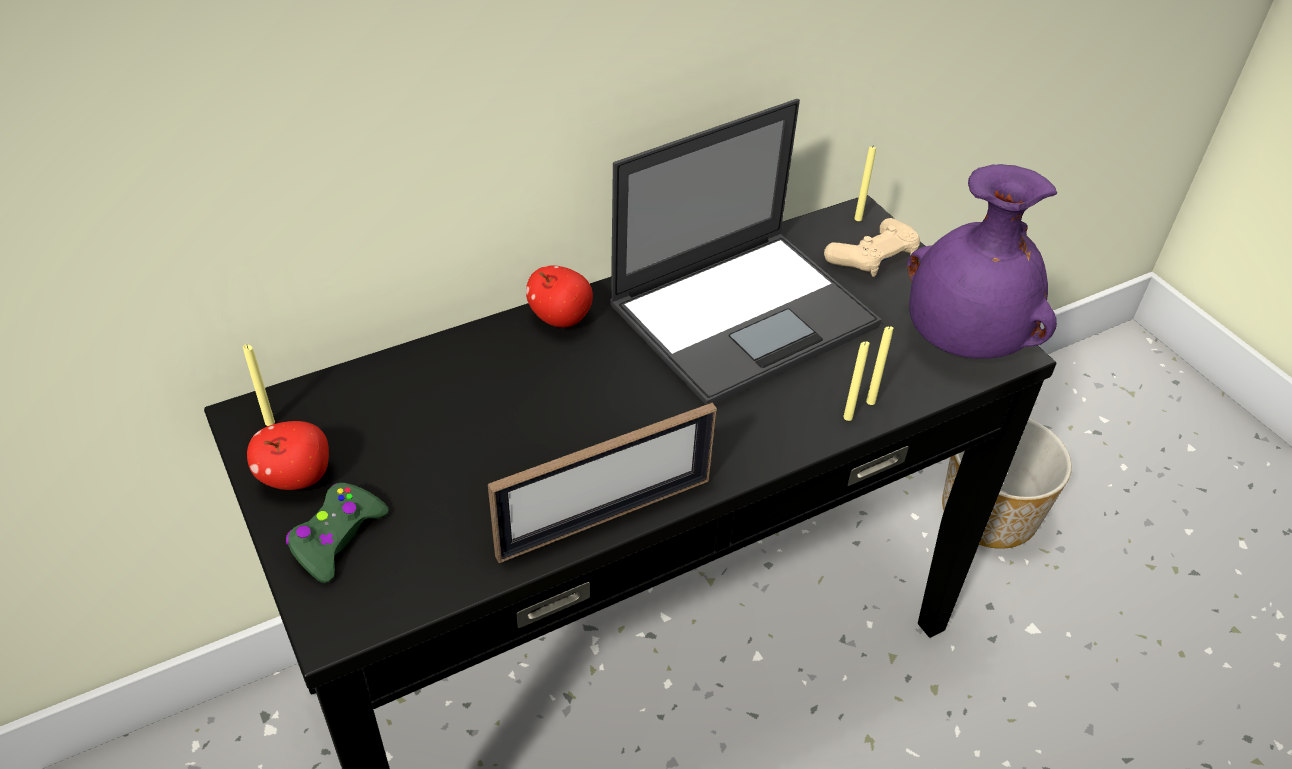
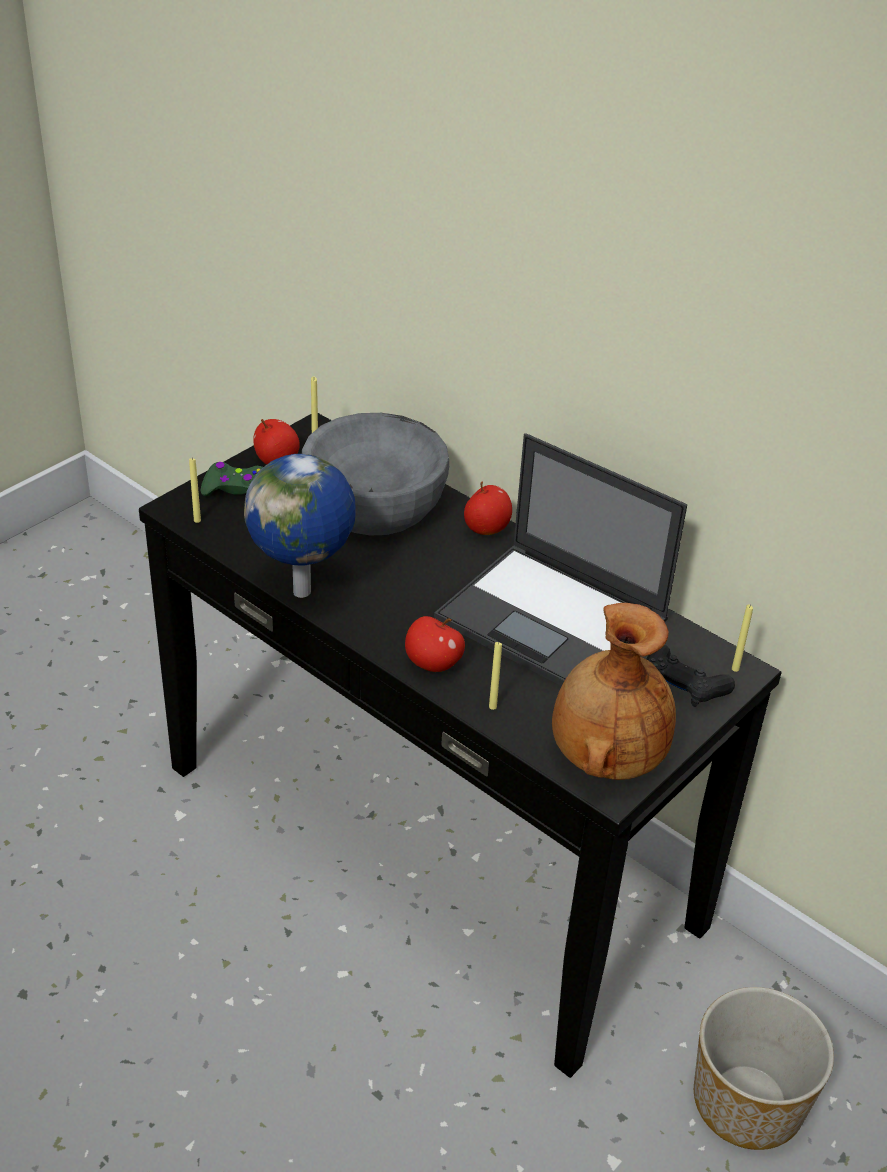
camera: 70 degrees right, 5 degrees down
(455, 401) = (374, 503): none -> grey bowl
(605, 517) = (304, 592): picture frame -> globe
(785, 431) = (433, 664): none -> apple
(848, 417) = (467, 696): yellow candle -> yellow candle (197, 520)
(873, 258) = (682, 686): beige game controller -> black game controller
(962, 341) = (605, 756): purple vase -> brown vase

